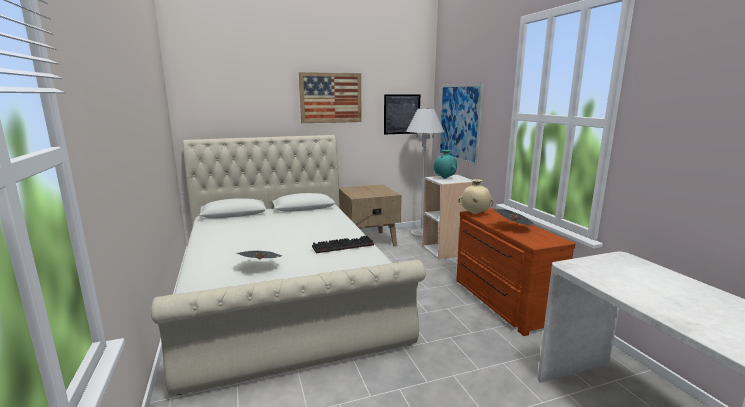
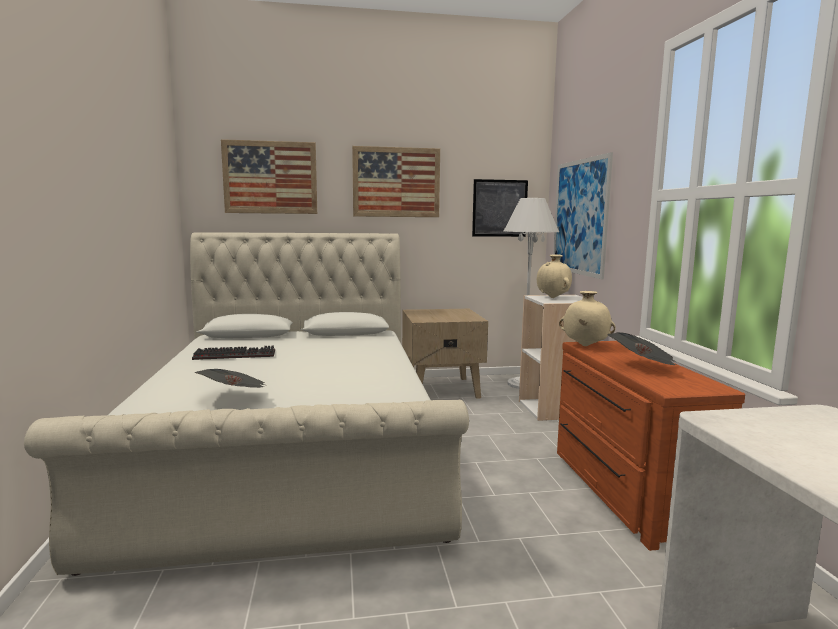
camera: 10 degrees right, 5 degrees down
(239, 96) = (270, 177): none -> picture
(343, 245) = (371, 380): keyboard -> keyboard (236, 355)
(444, 178) = (553, 298): turquoise vase -> beige vase

